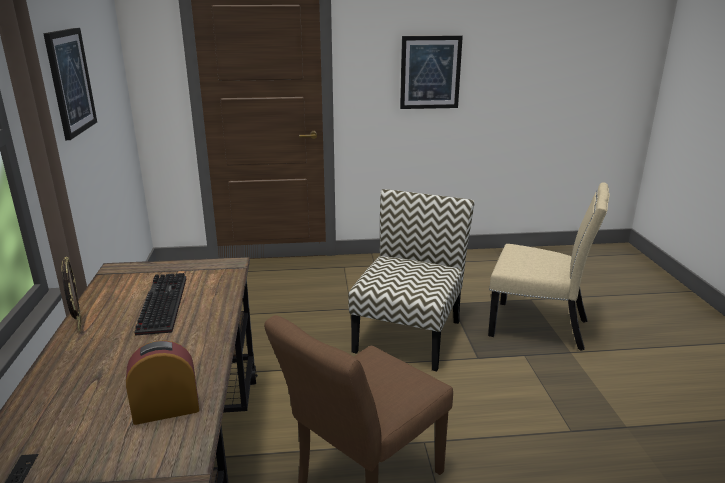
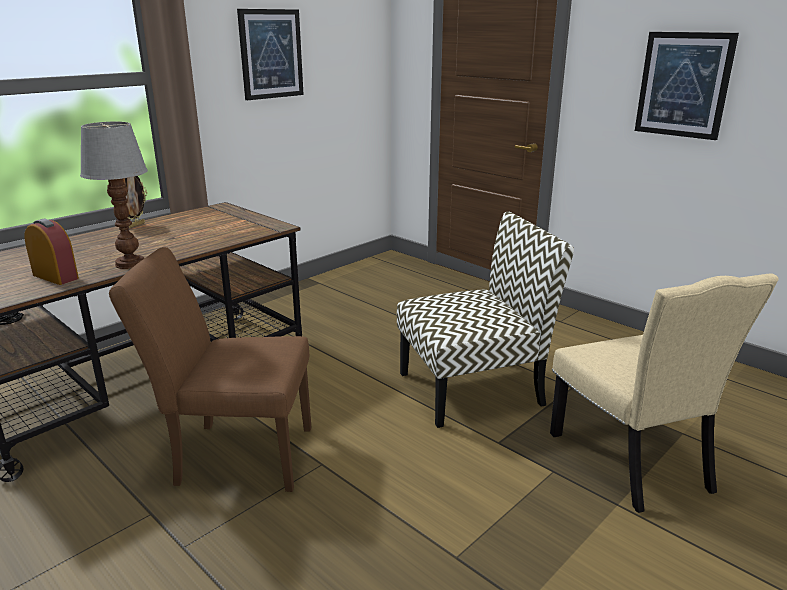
camera: 50 degrees right, 0 degrees up
(161, 304) = (188, 231): keyboard -> none
(204, 356) = (131, 264): none -> table lamp

